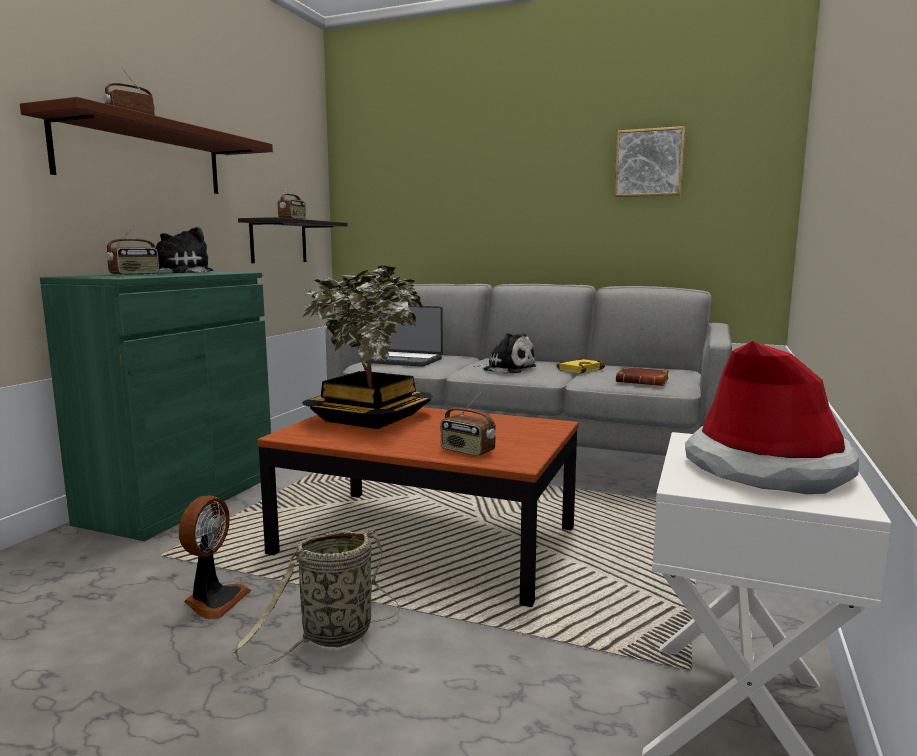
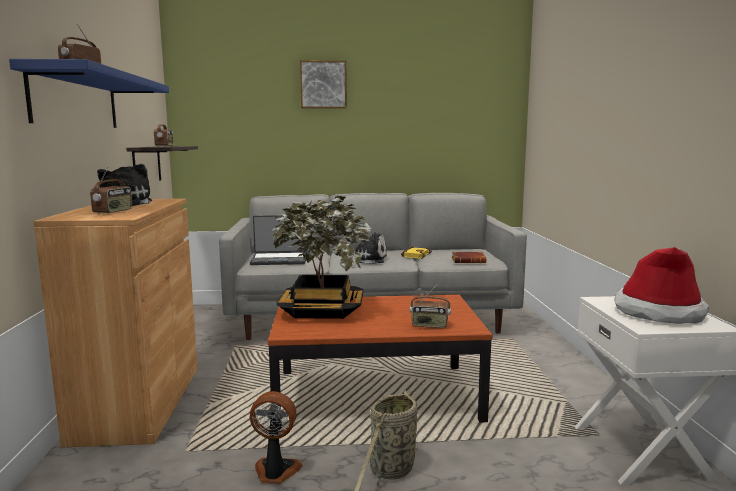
camera: 25 degrees left, 0 degrees up
(143, 157) = (76, 100): brown shelf -> blue shelf
(181, 498) = (138, 403): green cabinet -> brown cabinet
(214, 600) = (275, 472): fan -> fan turned 75 degrees counterclockwise
(649, 163) = (433, 106): picture -> picture (323, 85)

